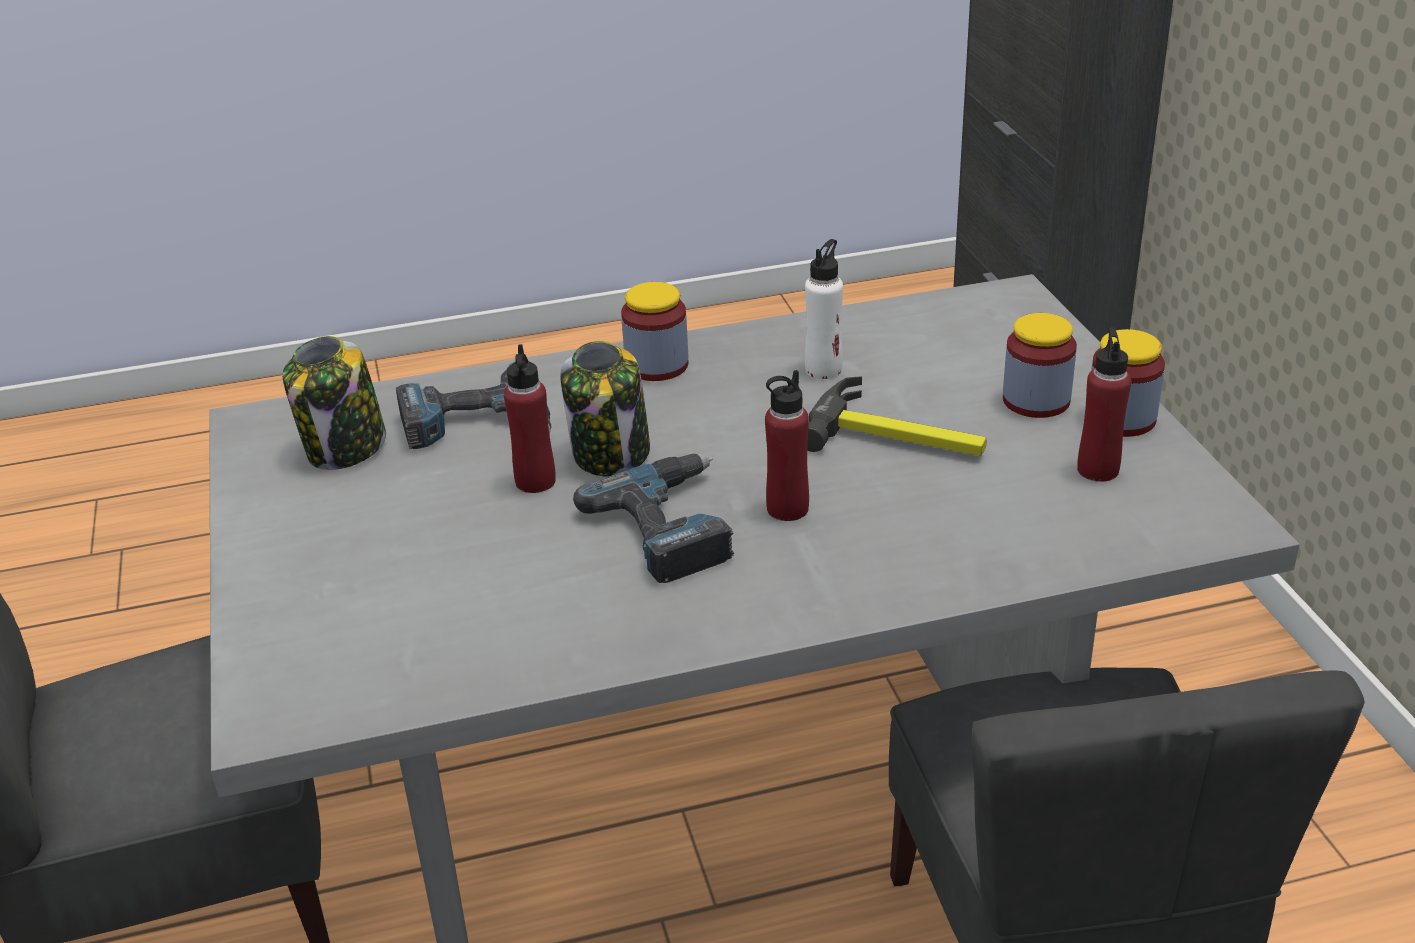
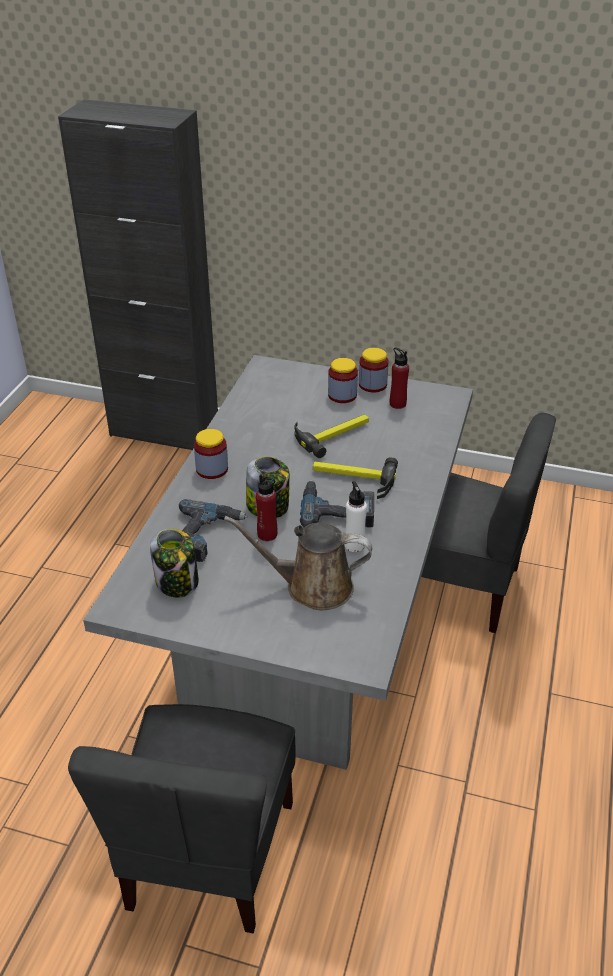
camera: 60 degrees left, 5 degrees up
(433, 580) = (312, 586): none -> brown watering can
(787, 509) = (353, 478): red bottle -> hammer
(823, 369) = (266, 430): white bottle -> white bottle (354, 545)

